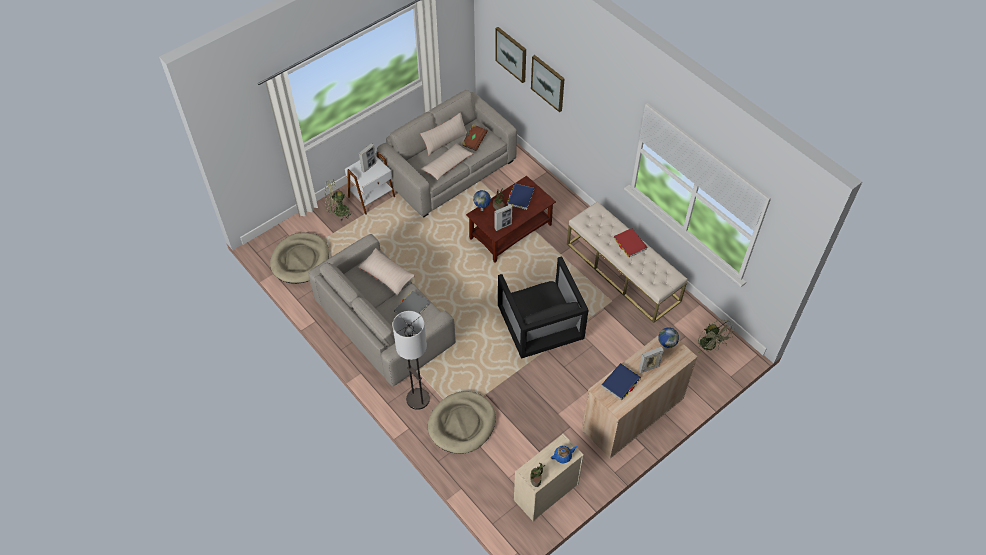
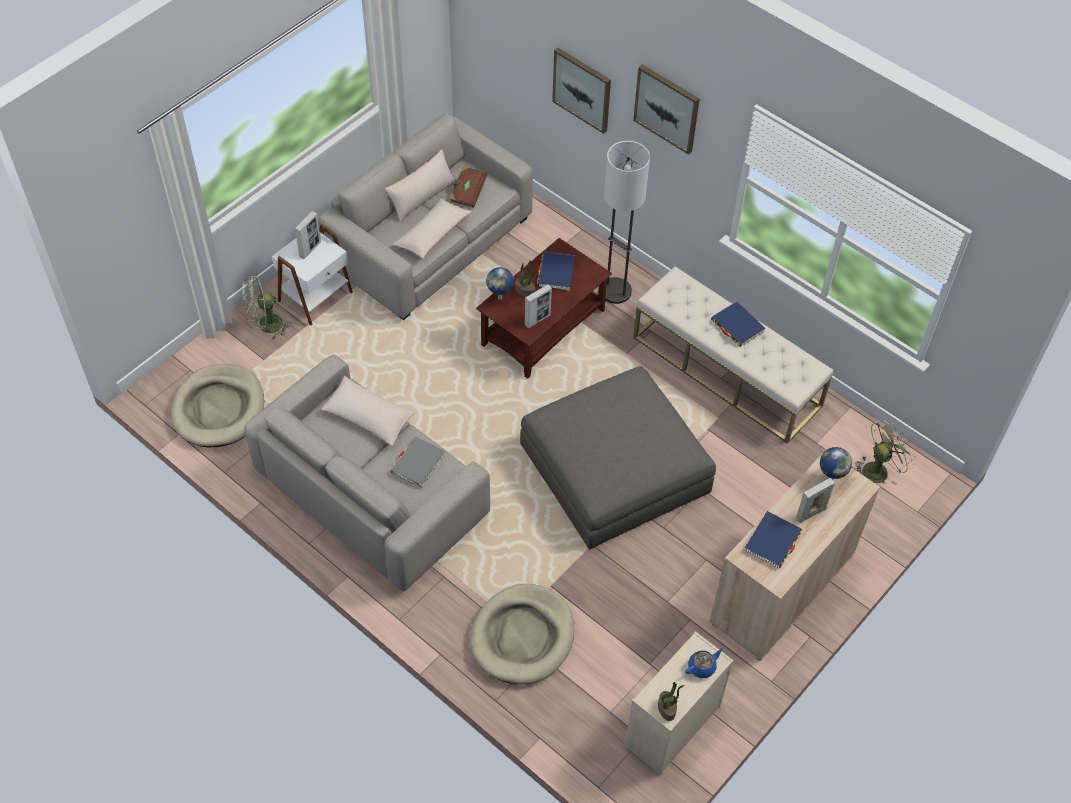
camera: 10 degrees left, 0 degrees up
(417, 399) = (445, 606): floor lamp -> floor lamp (615, 291)
(511, 54) = (516, 50): picture -> picture (667, 108)
(539, 325) = (614, 468): black armchair -> grey ottoman
(630, 244) = (737, 326): red book -> blue book
(710, 346) = (878, 469): green fan -> green fan turned 90 degrees counterclockwise

